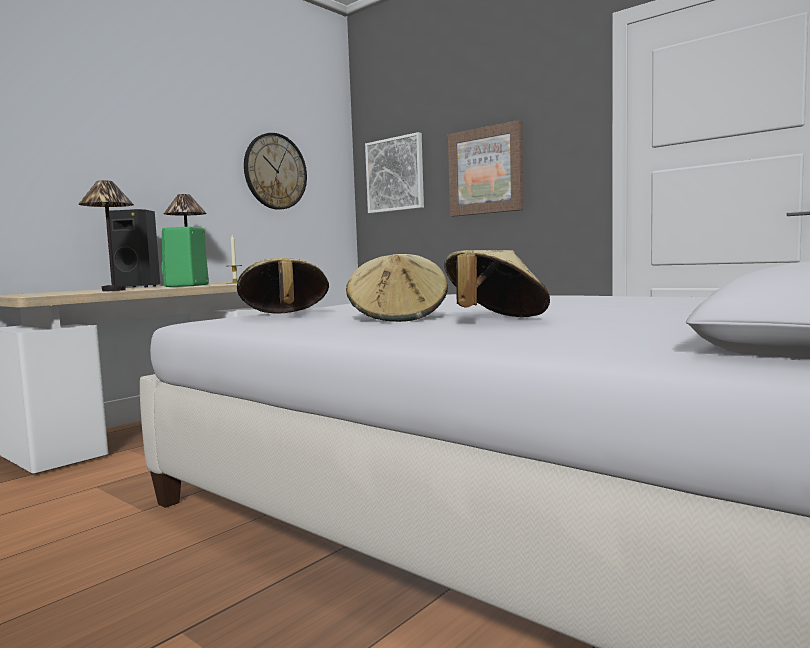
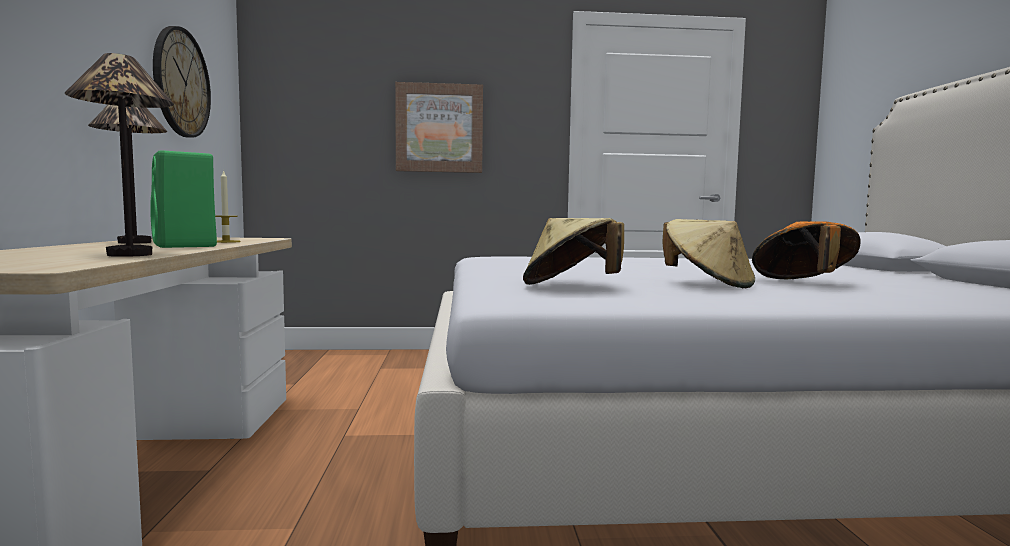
camera: 45 degrees left, 0 degrees up
(138, 287) = (71, 247): black speaker -> none
(395, 174) = (312, 114): picture -> none
(495, 320) = (802, 283): beige hat -> orange hat

